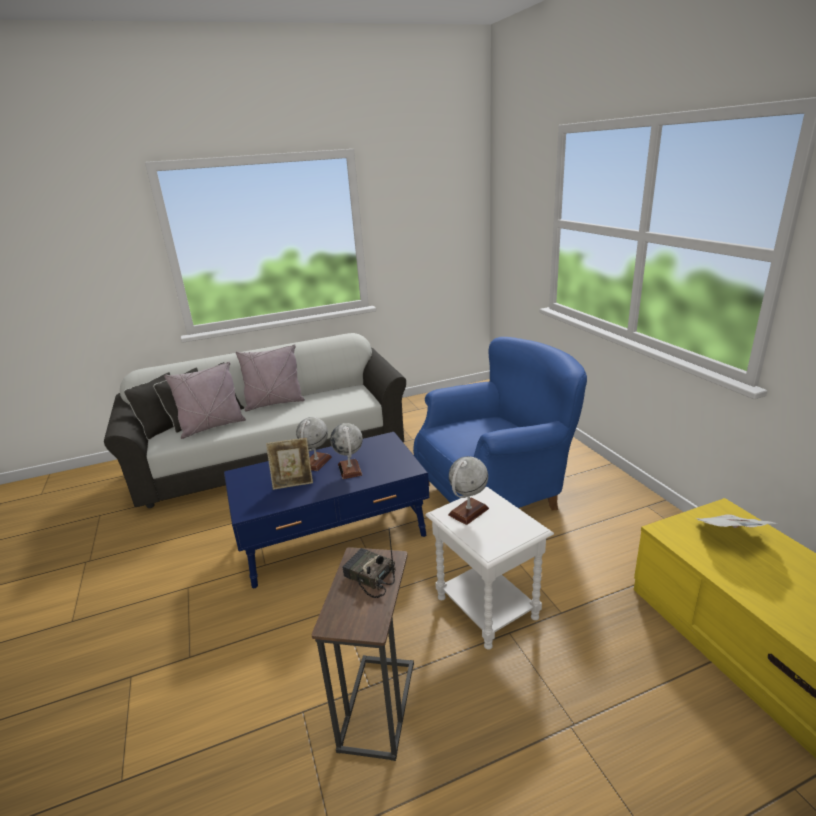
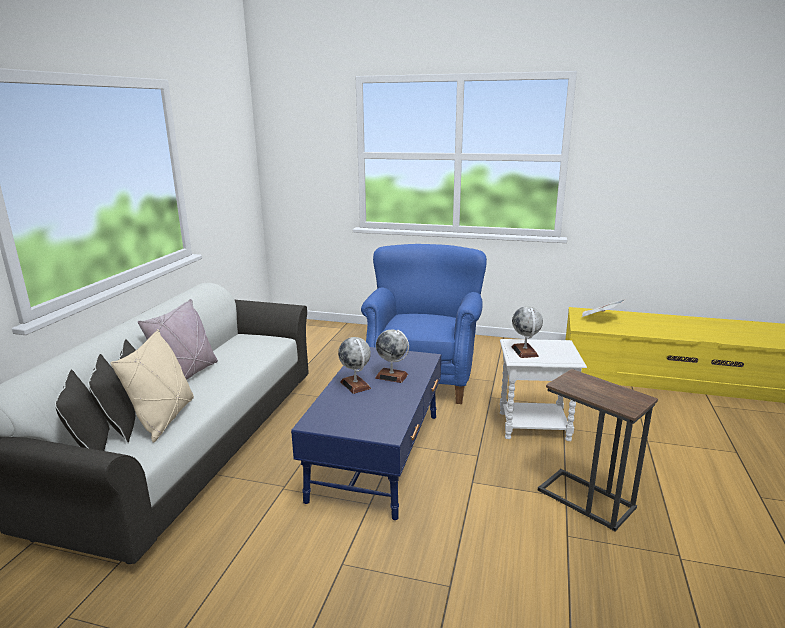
camera: 55 degrees left, 5 degrees down
(212, 427) = (165, 418): purple pillow -> beige pillow
(293, 482) = (372, 402): picture frame -> none
(369, 577) = (589, 386): radio -> none

